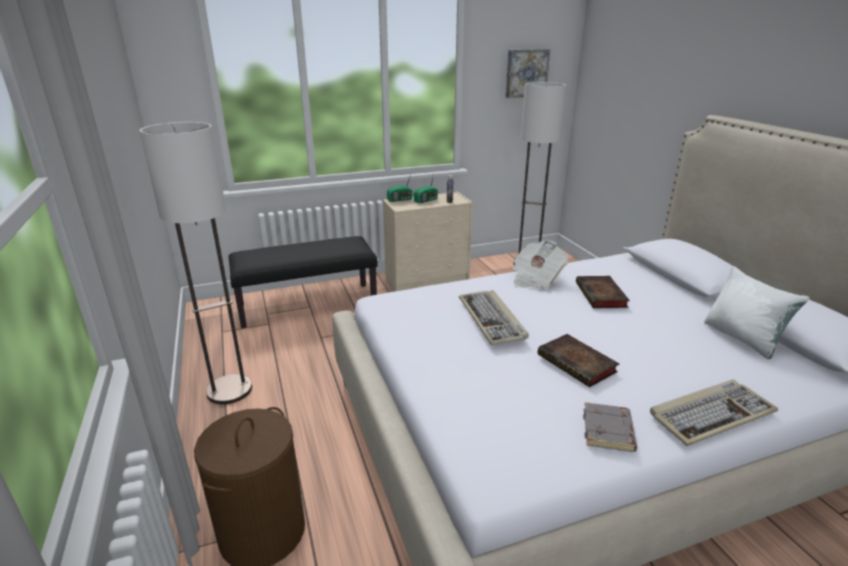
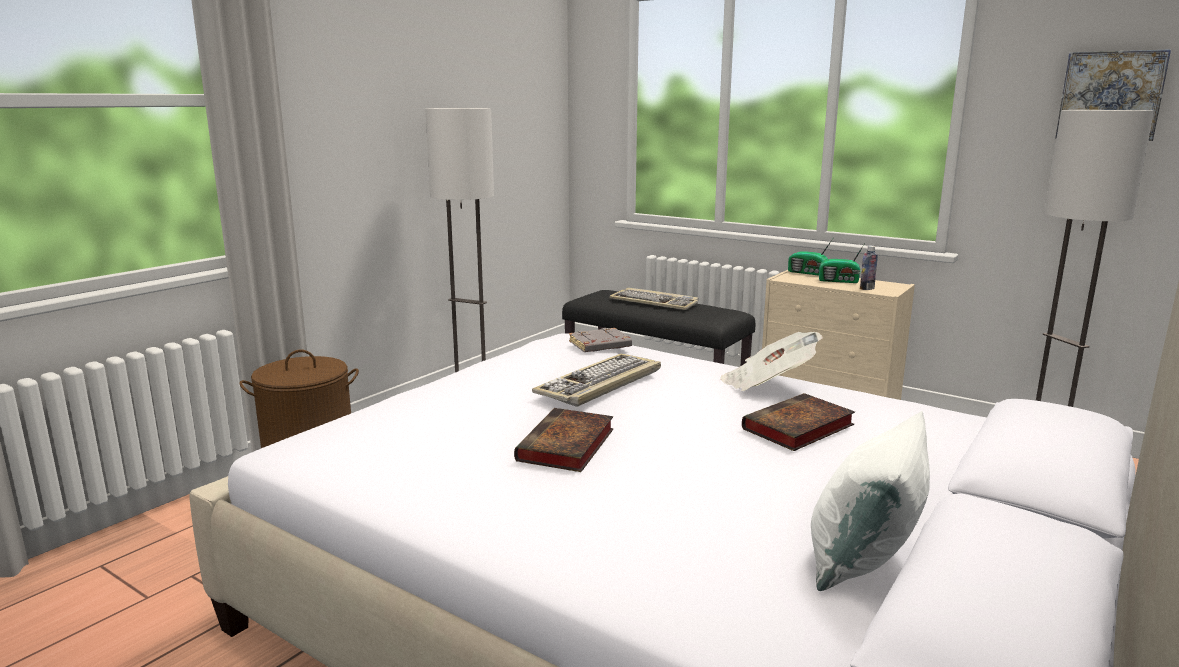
camera: 55 degrees right, 10 degrees down
(609, 431) = (430, 488): grey book -> grey book (599, 345)
(711, 414) = (550, 552): keyboard -> keyboard (655, 302)

